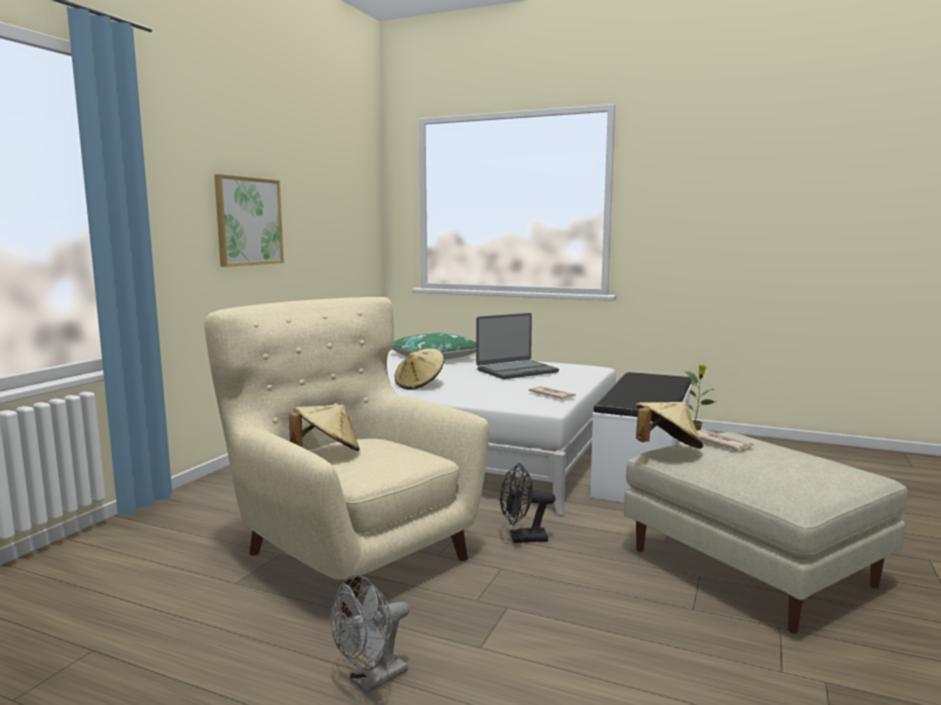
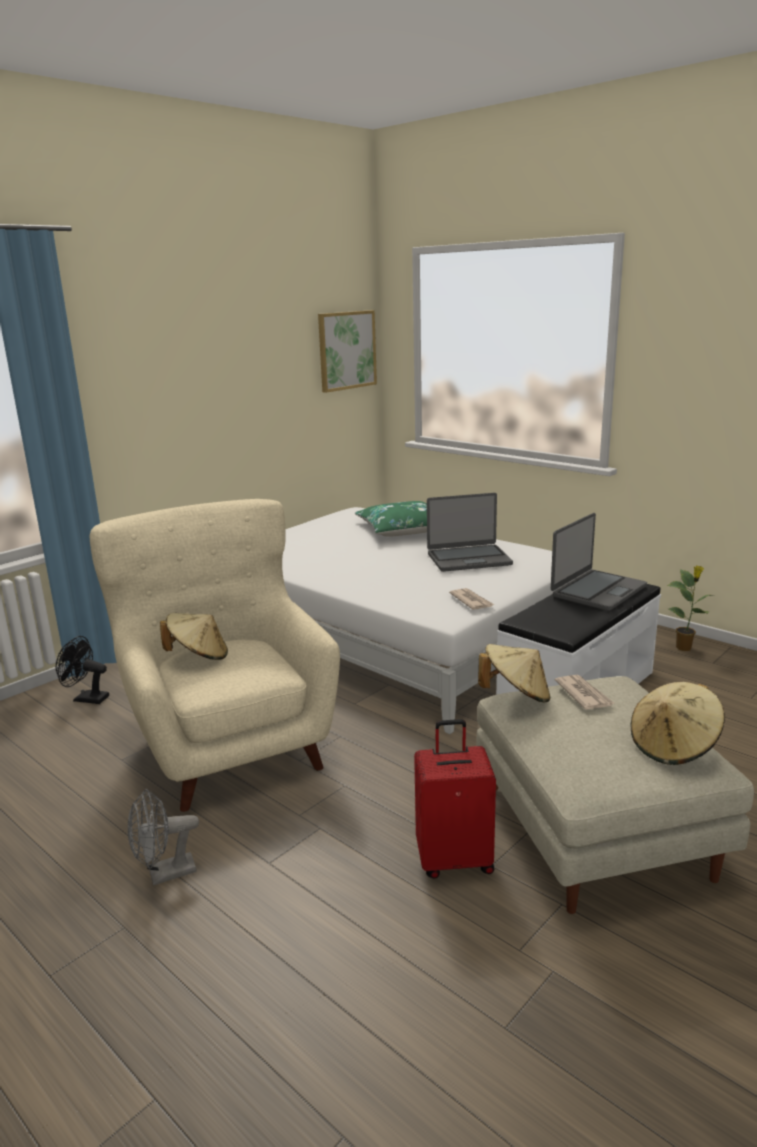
camera: 20 degrees right, 10 degrees up
(248, 221) = (200, 393): picture -> picture (346, 350)
(419, 385) = (351, 572): beige hat -> beige hat (674, 746)
(522, 538) = (389, 755): black fan -> black fan (86, 699)
(648, 382) = (597, 591): none -> laptop
(657, 610) = (454, 859): none -> red suitcase

